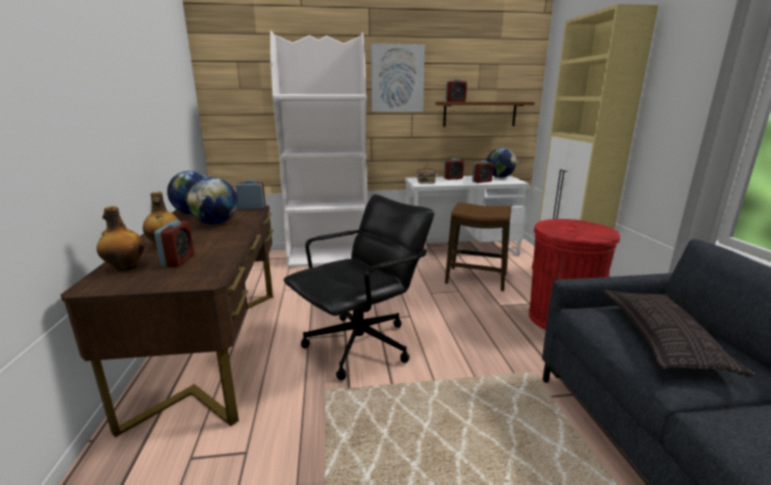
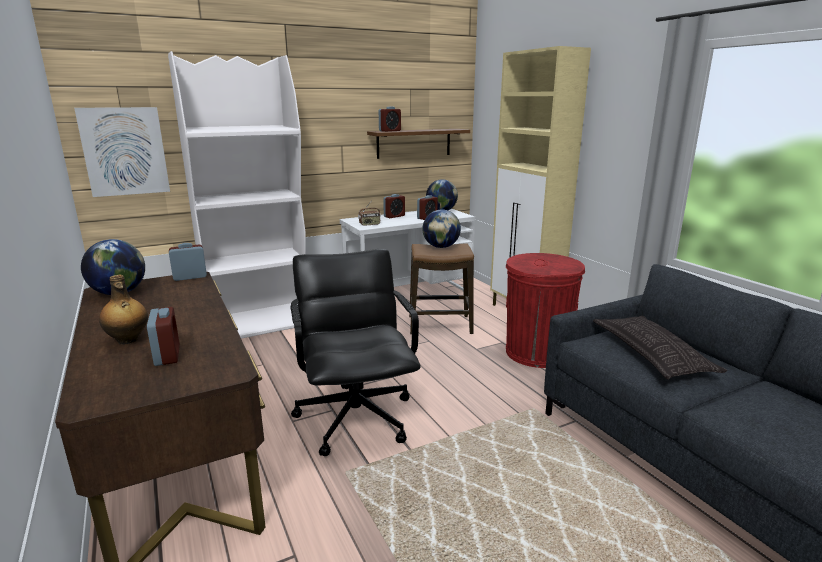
camera: 20 degrees left, 0 degrees up
(125, 267) = (106, 375): bottle -> none
(216, 223) = (164, 303): globe -> globe (441, 247)
(361, 345) = (356, 417): black office chair -> black office chair turned 45 degrees counterclockwise
(397, 78) = (322, 106): picture -> picture (125, 151)

